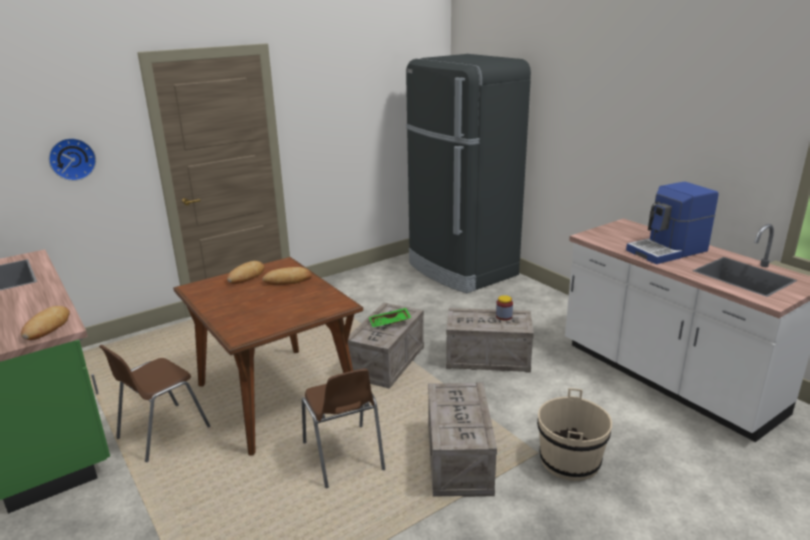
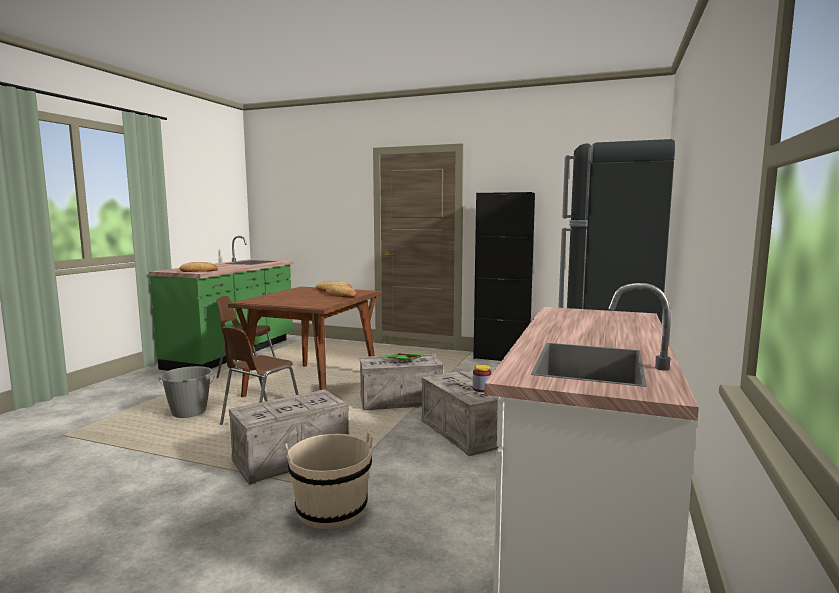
camera: 55 degrees right, 15 degrees down
(72, 158) = (327, 212): wall clock -> none
(256, 507) = (189, 413): none -> grey bucket
(345, 279) = (501, 358): none -> black cabinet
(668, 251) = (590, 331): coffee machine -> none

